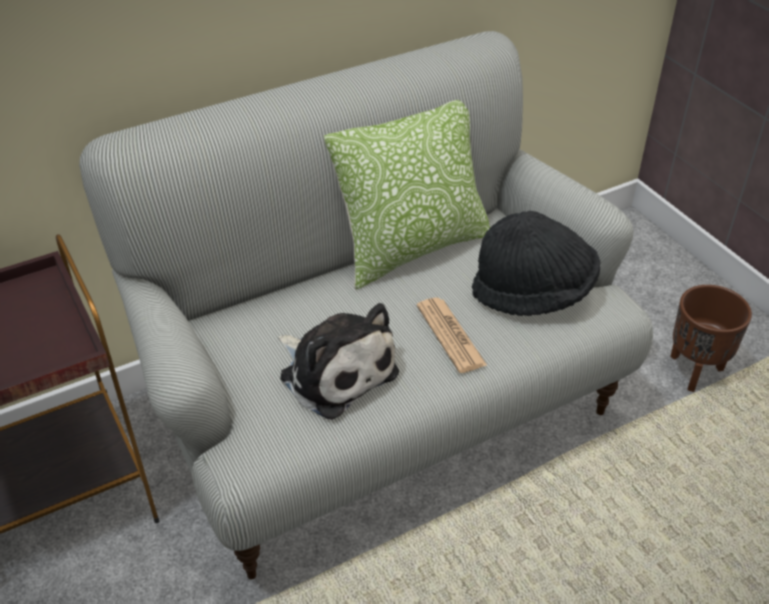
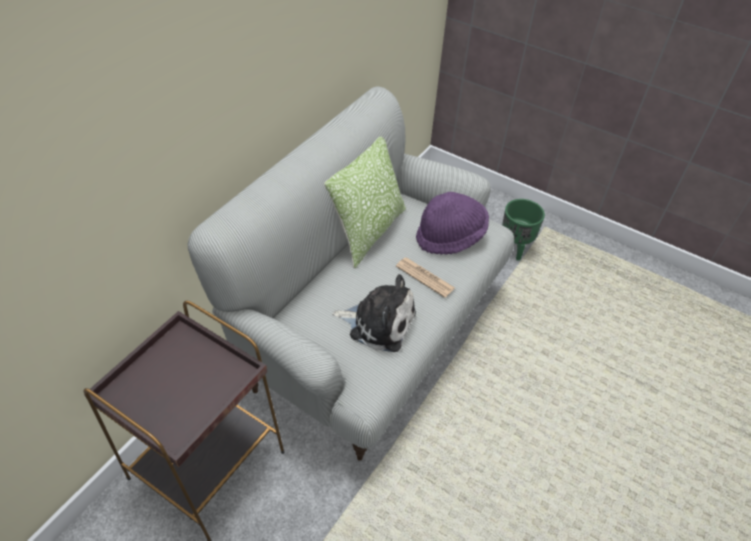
camera: 30 degrees left, 5 degrees up
(533, 293) = (450, 237): black hat -> purple hat
(694, 370) = (514, 248): brown planter -> green planter

